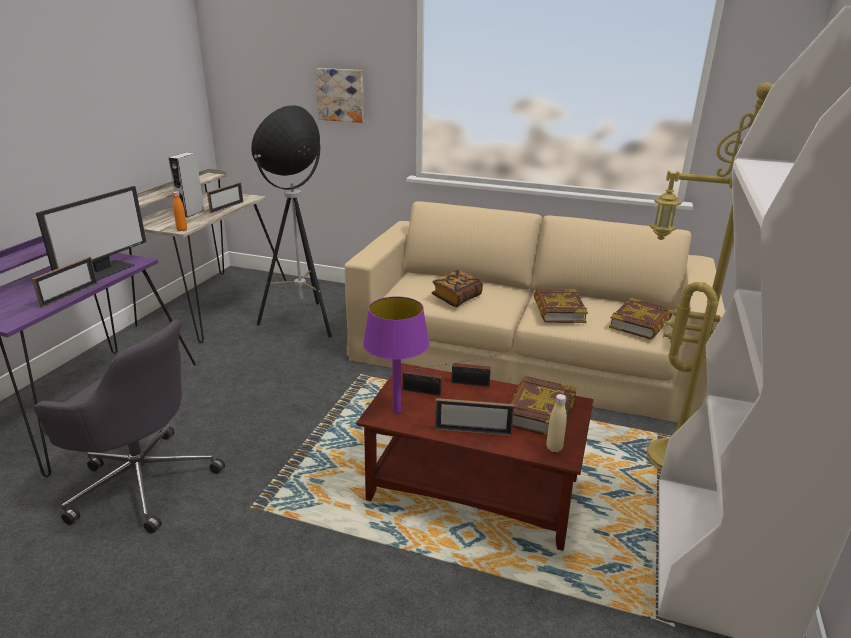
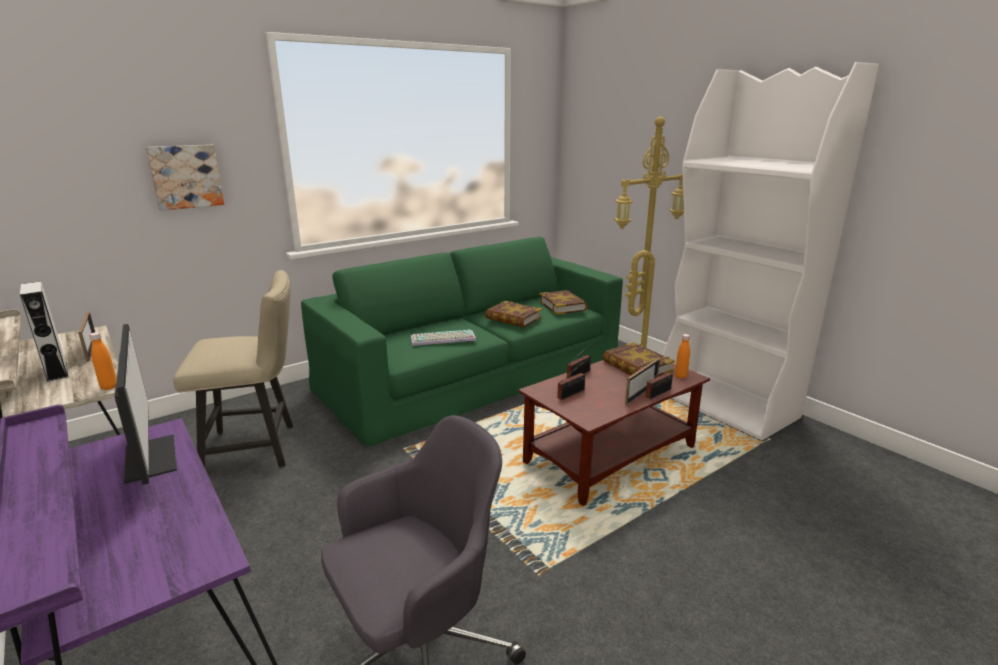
camera: 55 degrees left, 5 degrees down
(70, 295) = (193, 496): picture frame -> none
(303, 322) = (258, 448): floor lamp -> beige chair
(396, 410) = (588, 410): purple table lamp -> none
(456, 298) = (442, 339): book -> keyboard
(490, 443) = (660, 392): none -> radio
(524, 353) = (473, 372): beige sofa -> green sofa
(554, 448) = (680, 376): beige bottle -> orange bottle

